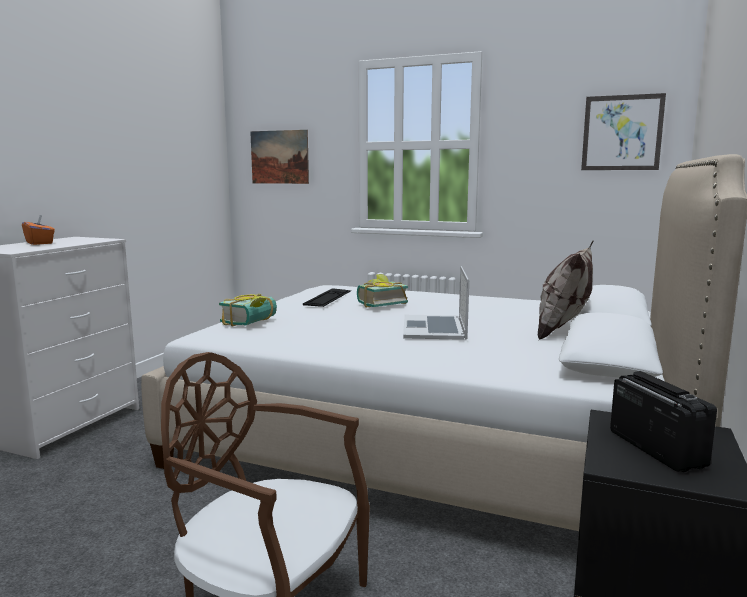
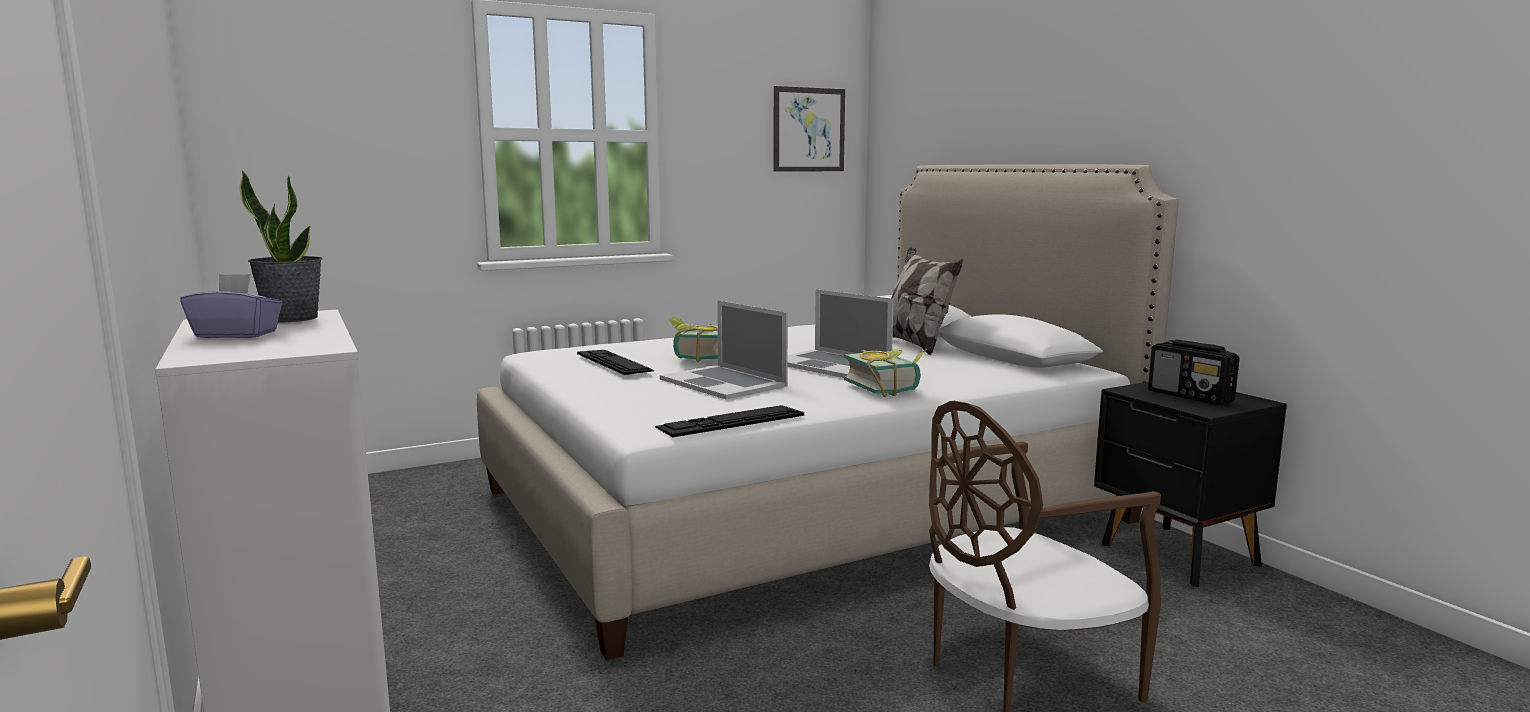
camera: 50 degrees left, 0 degrees up
(40, 243) = (237, 334): orange tissue box -> purple tissue box
(89, 240) = (291, 318): none -> potted plant
(247, 342) = (731, 421): none -> keyboard
(253, 322) = (647, 404): book -> book (887, 388)
(279, 157) = (321, 147): picture -> none
(333, 322) = (724, 383): none -> laptop
(655, 448) = (1190, 397): radio -> radio turned 150 degrees counterclockwise

